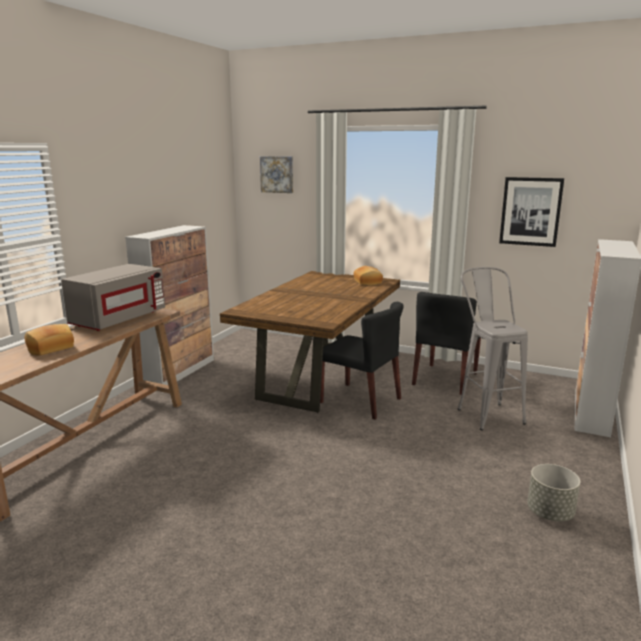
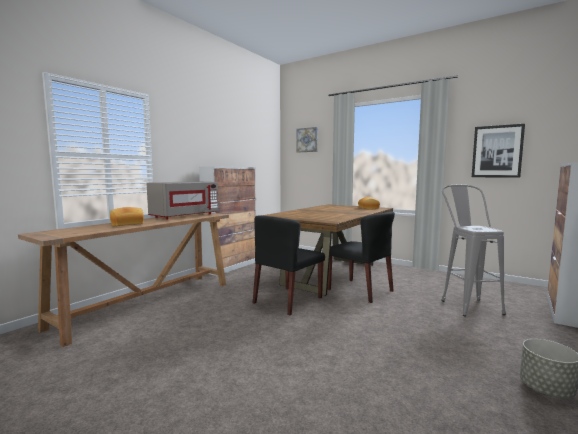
camera: 10 degrees right, 10 degrees down
(445, 379) = (429, 281): black chair -> black chair (287, 300)

